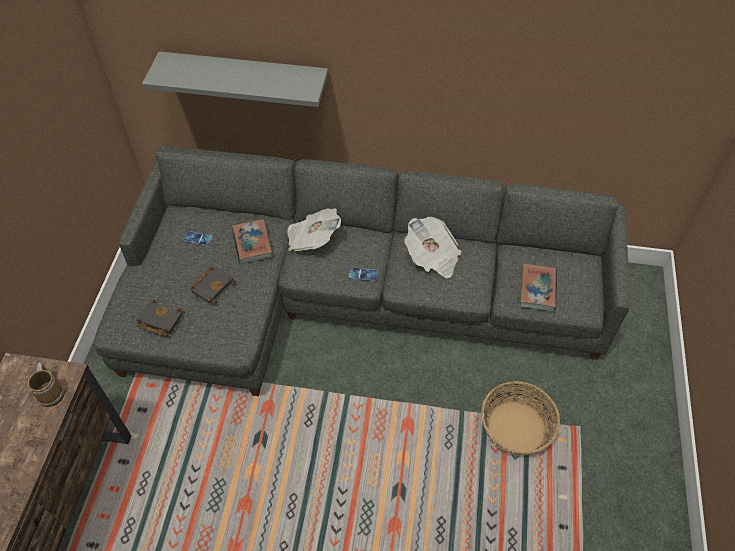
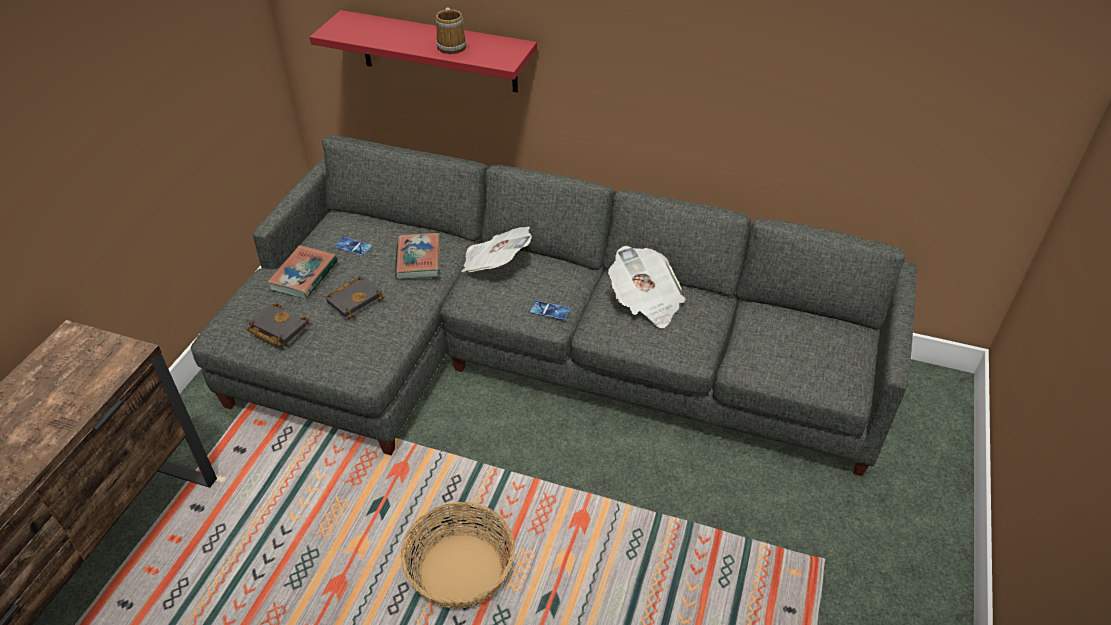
camera: 10 degrees right, 10 degrees down
(51, 392) = (103, 370): mug -> mug (452, 46)
(245, 78) = (438, 52): grey shelf -> red shelf
(516, 428) = (732, 547): basket -> basket (461, 571)
(537, 289) = (781, 356): book -> book (304, 276)

